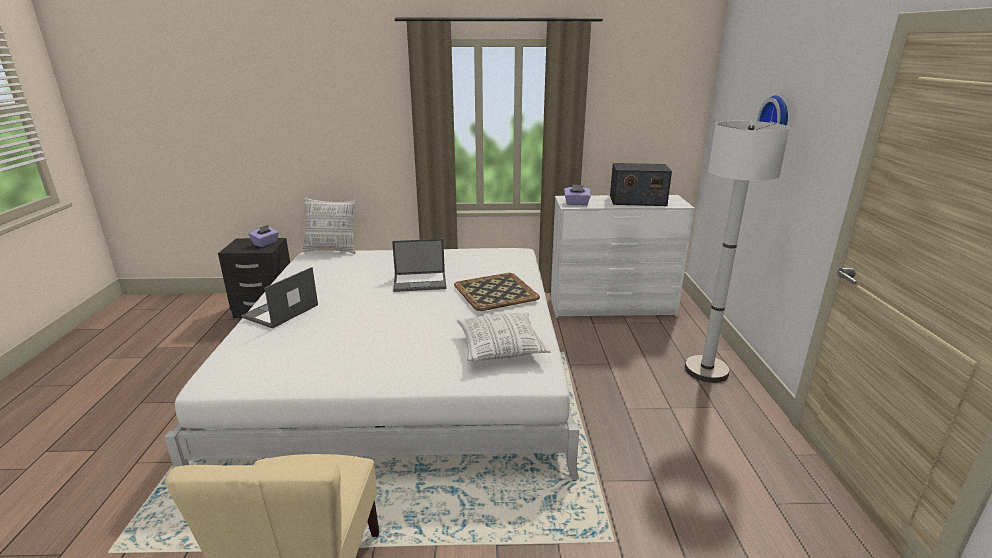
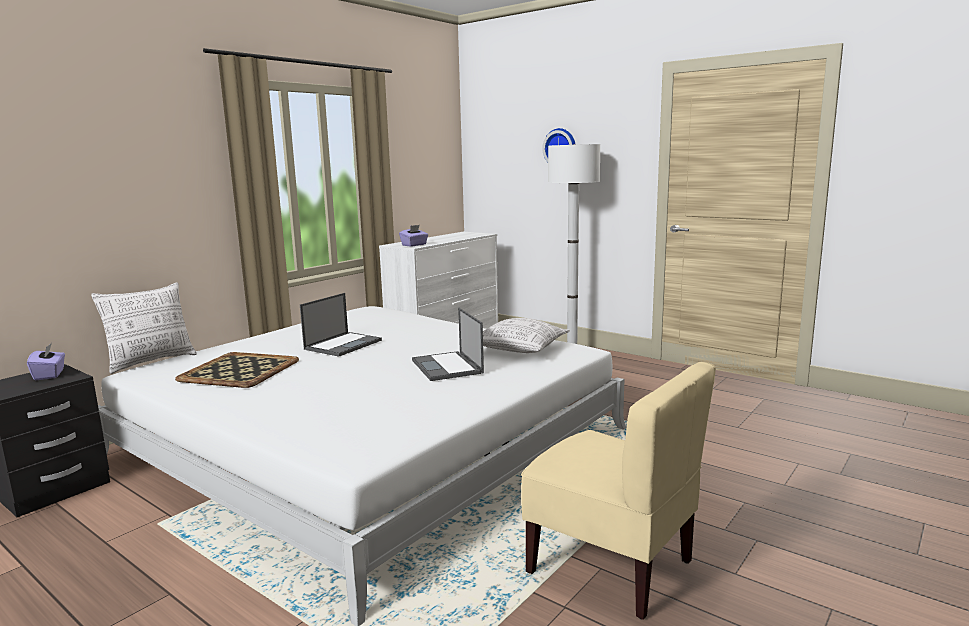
camera: 50 degrees left, 10 degrees down
(280, 311) = (260, 405): laptop -> laptop (447, 367)
(494, 291) = (425, 329): tray -> tray (238, 370)
(637, 200) = (450, 237): radio -> none

